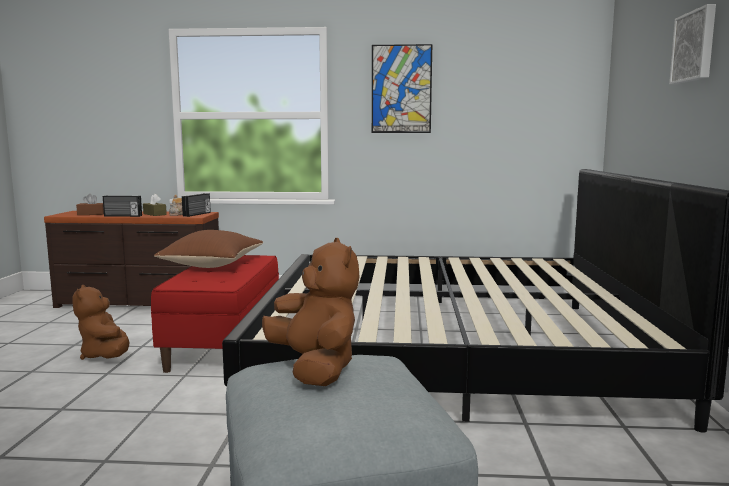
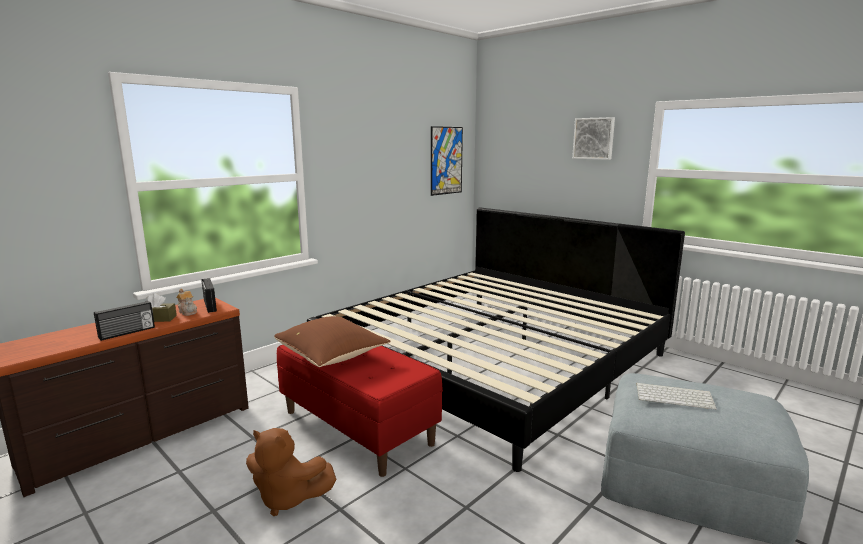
camera: 50 degrees left, 5 degrees up
(91, 214) = (60, 343): brown tissue box -> none
(315, 368) = (675, 396): brown plush toy -> keyboard
(401, 89) = (360, 150): picture -> picture (446, 160)

